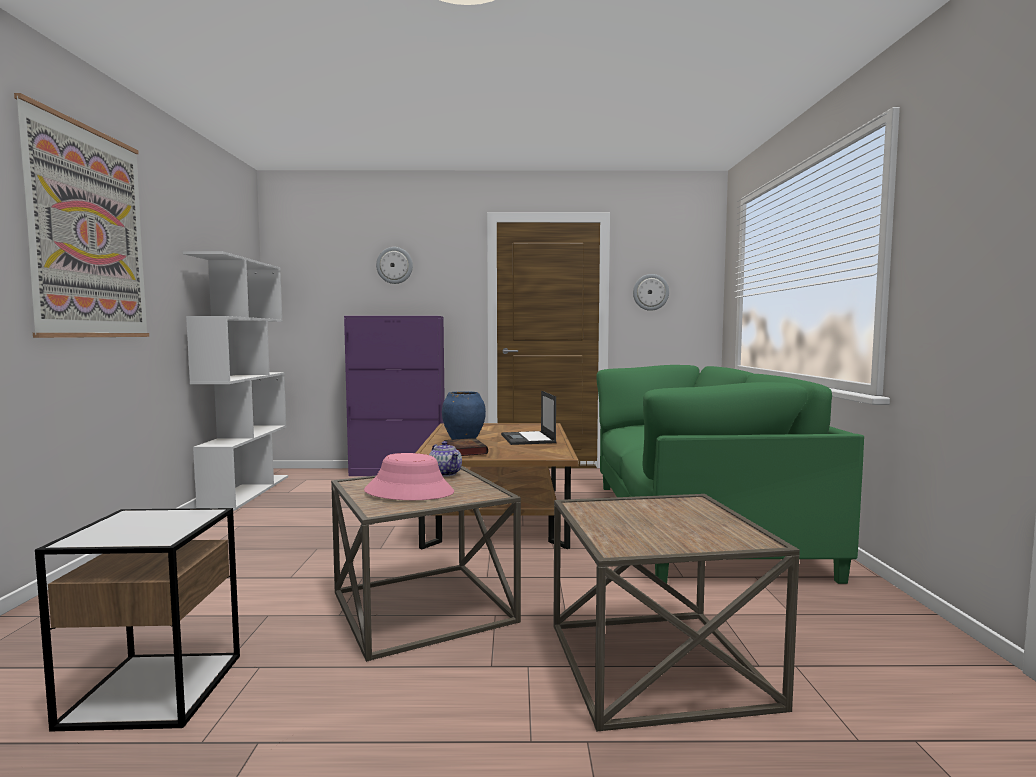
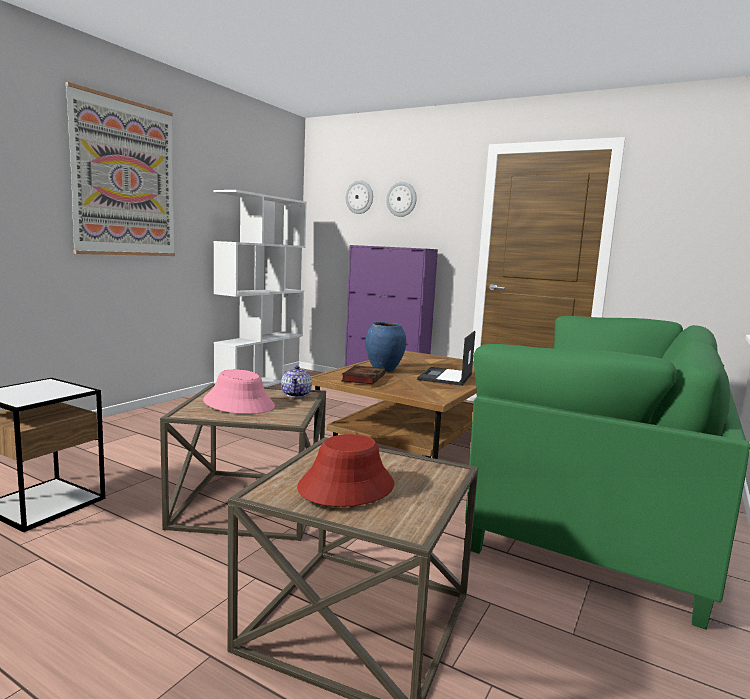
camera: 30 degrees right, 5 degrees up
(650, 292) = (667, 231): wall clock -> wall clock (359, 197)
(656, 528) = (346, 486): none -> red hat

